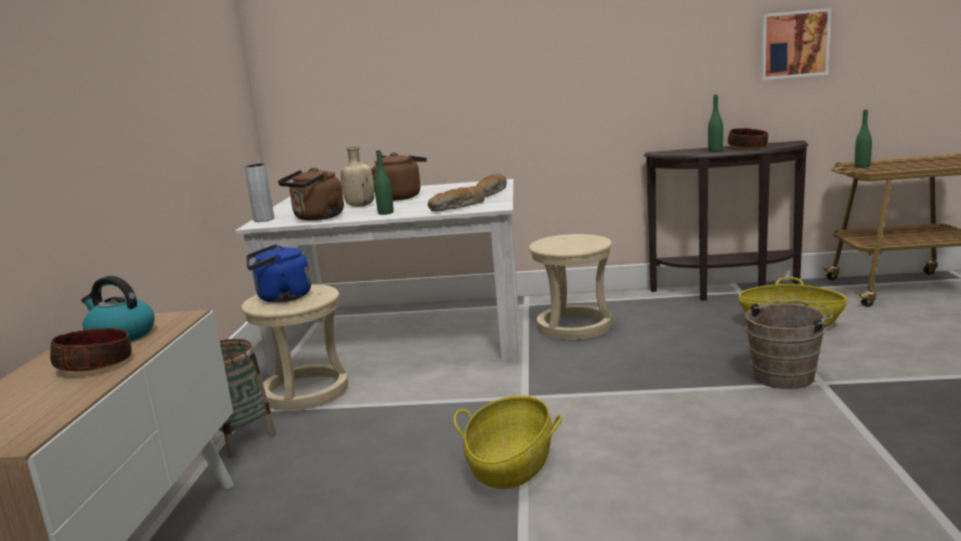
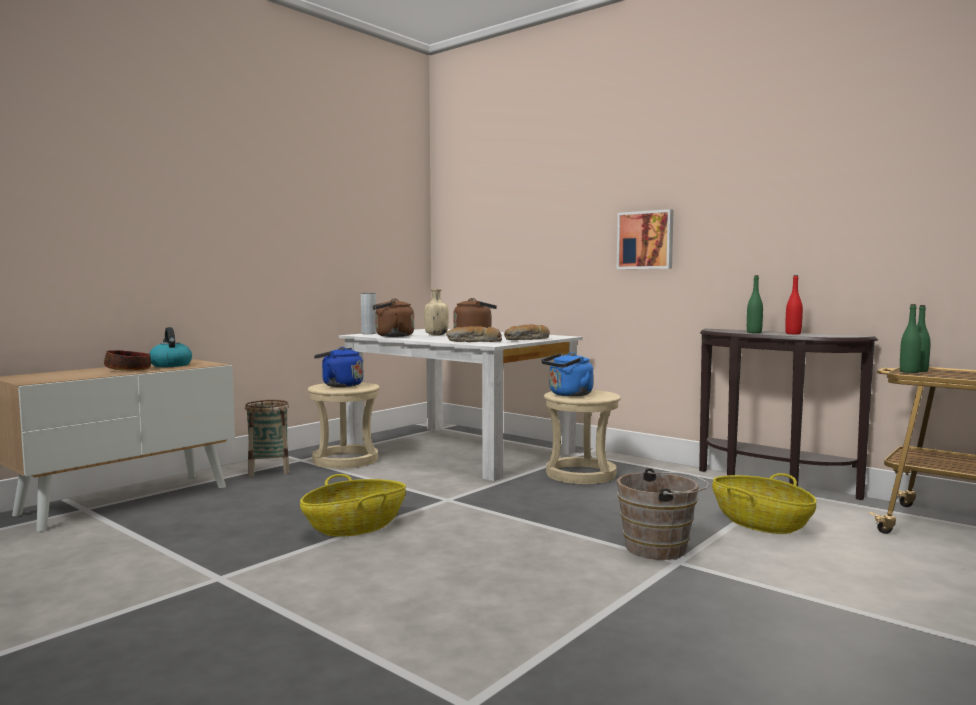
camera: 35 degrees right, 10 degrees down
(386, 213) = (430, 339): green bottle -> green bottle (909, 372)
(560, 246) = (568, 395): none -> blue kettle
(747, 147) = (793, 333): bowl -> red bottle
(793, 44) = (868, 230): picture -> picture (645, 240)

